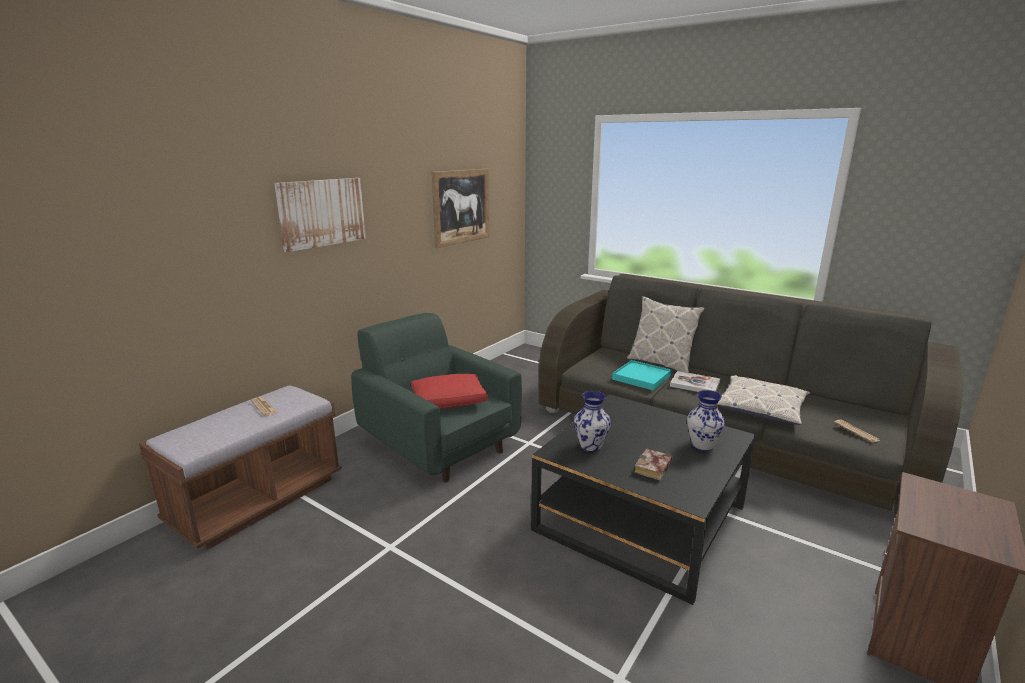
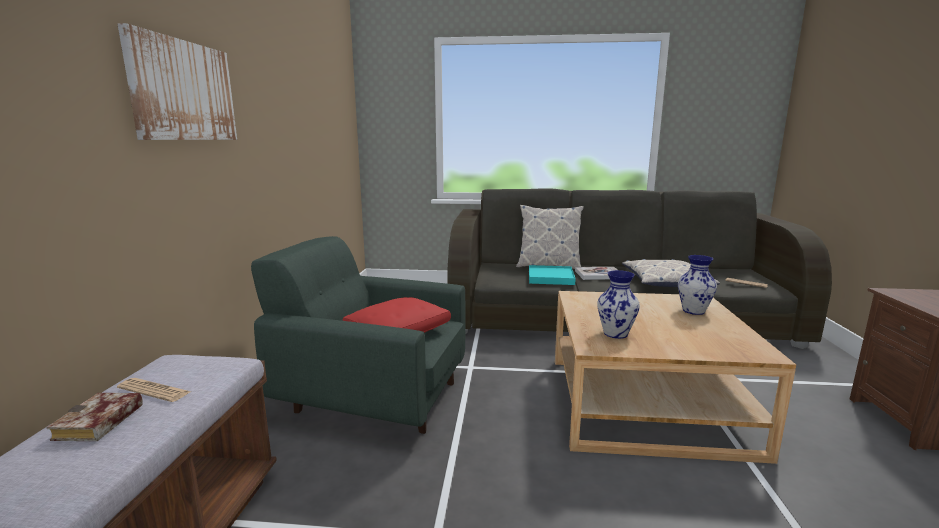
camera: 30 degrees left, 5 degrees down
(461, 206) = (315, 122): picture -> none
(640, 518) = (645, 403): black coffee table -> beige coffee table
(653, 469) = (694, 338): book -> book (99, 424)

